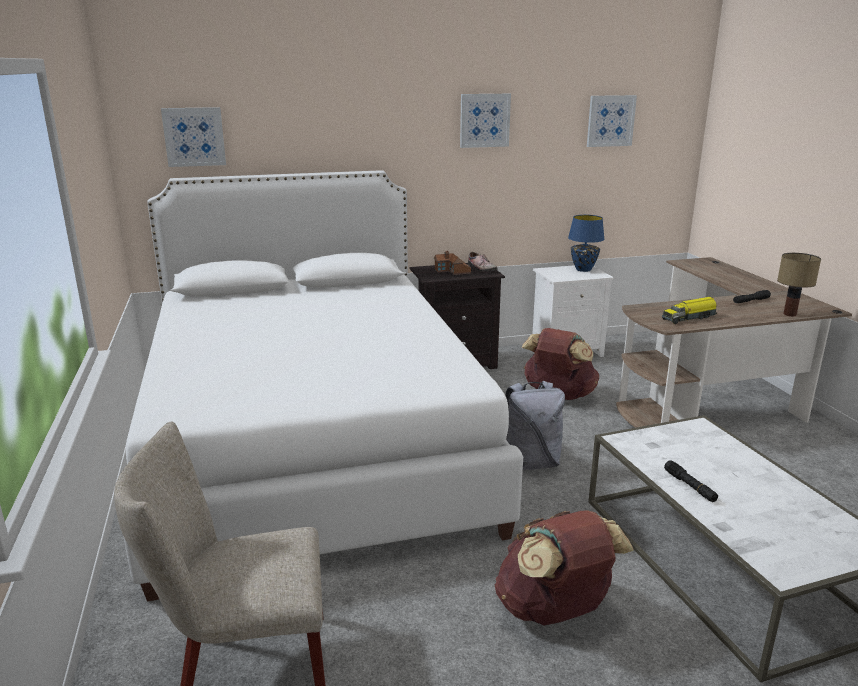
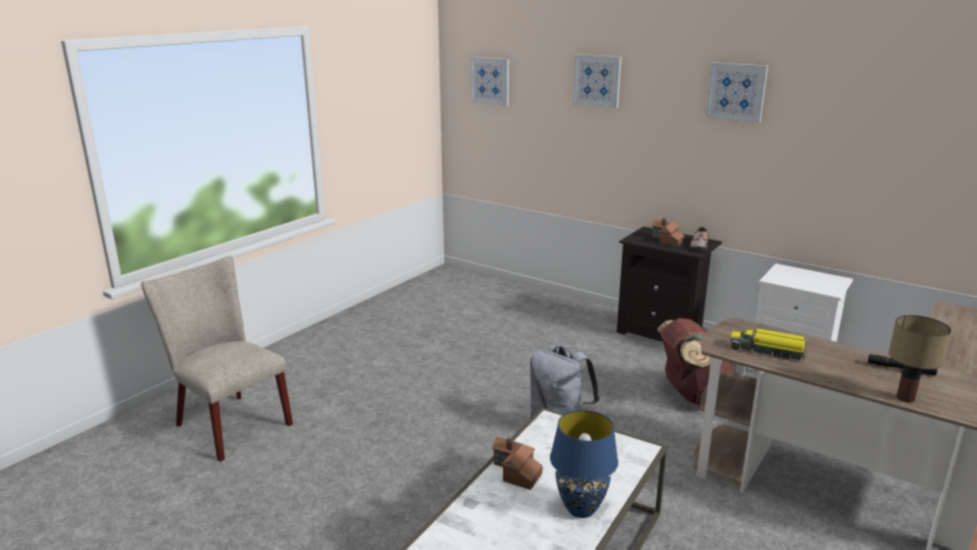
camera: 50 degrees right, 0 degrees up
(311, 444) = (454, 339): white bed -> none
(554, 610) = (385, 505): brown backpack -> none
(583, 269) = (827, 281): blue table lamp -> blue table lamp (581, 509)
(610, 121) = (904, 109): picture -> picture (597, 80)
(690, 486) = (515, 471): black flashlight -> toy house

